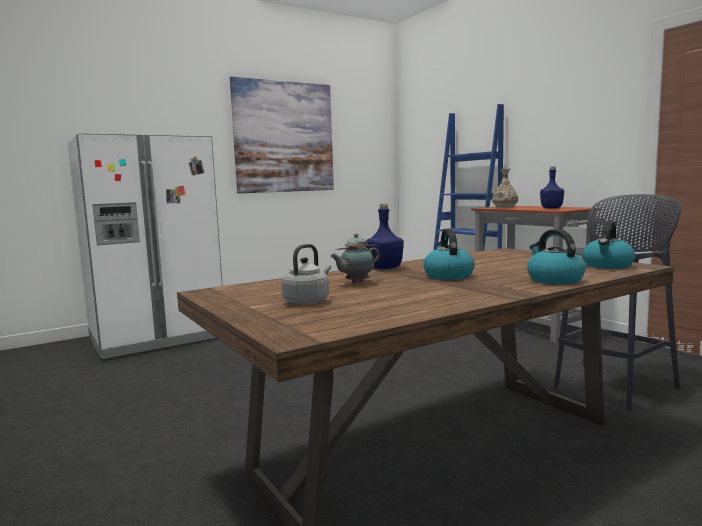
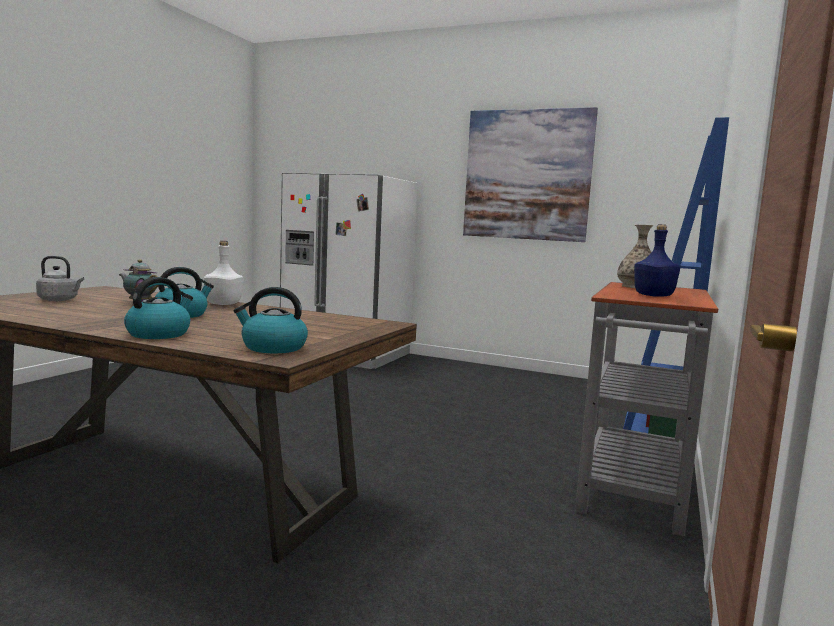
camera: 55 degrees right, 0 degrees up
(384, 268) = (223, 304): blue bottle -> white bottle
(612, 385) = (432, 565): grey stool -> none

